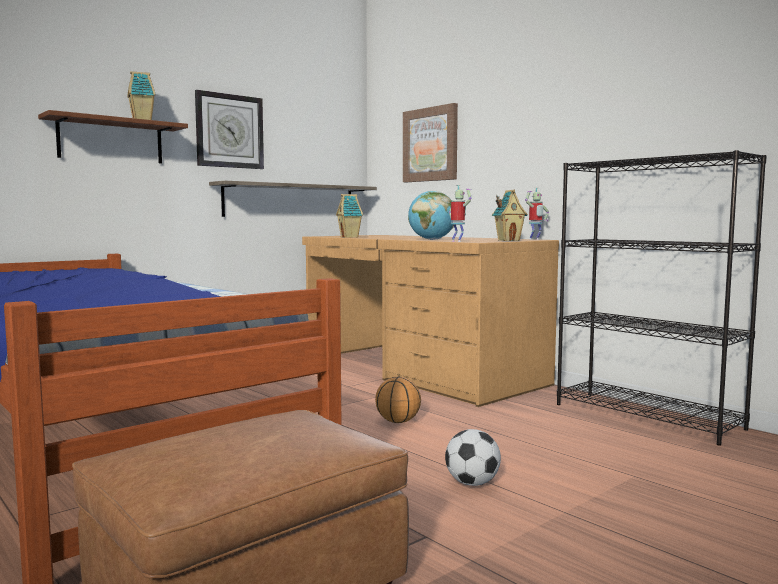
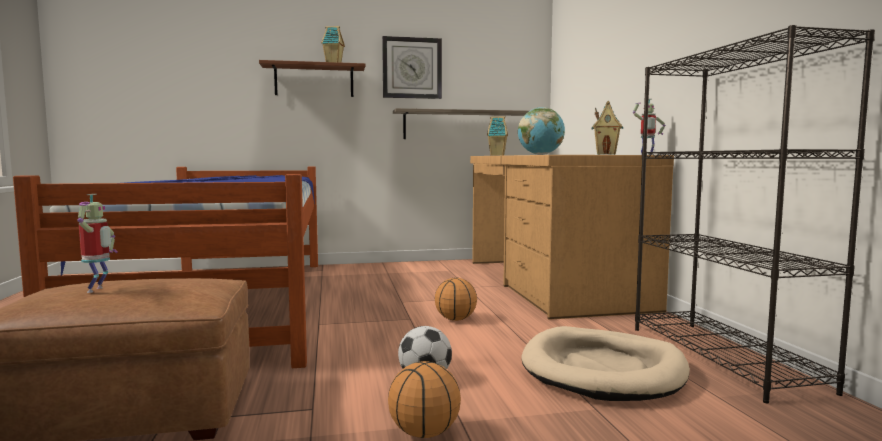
camera: 30 degrees right, 0 degrees up
(430, 144) = (588, 66): picture -> none
(458, 241) = (543, 154): toy robot -> toy robot (98, 290)
(556, 529) = (425, 433): none -> basketball
(590, 444) = (603, 370): none -> beige dog bed

